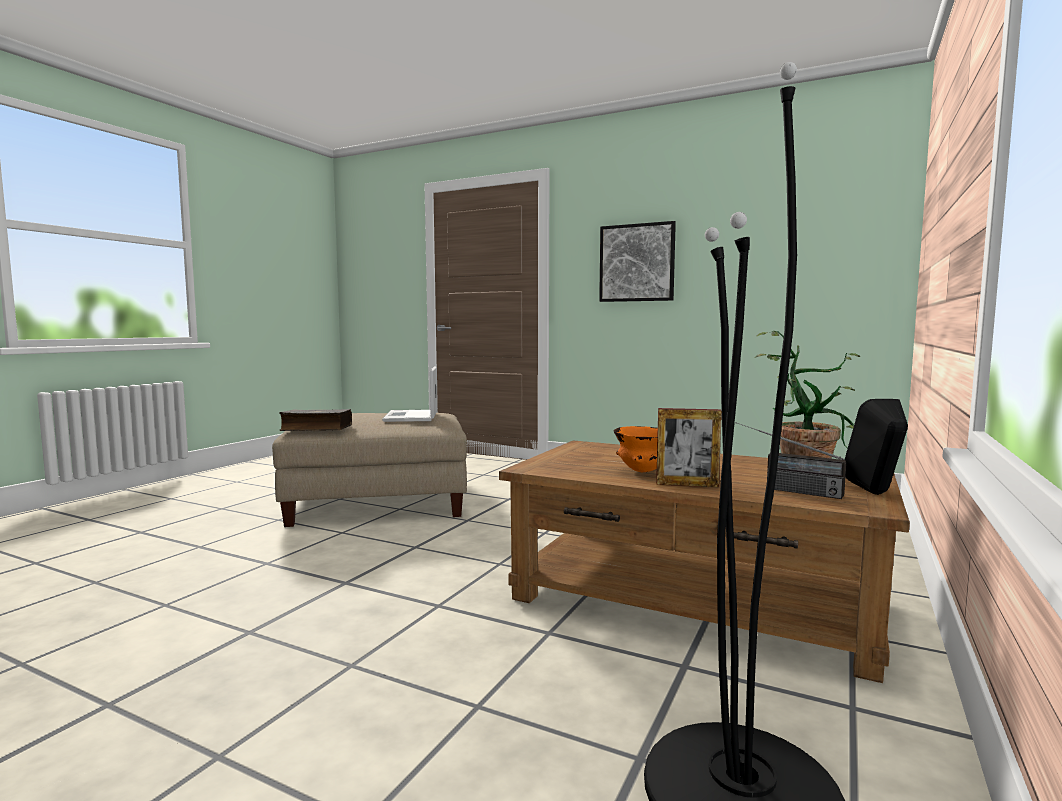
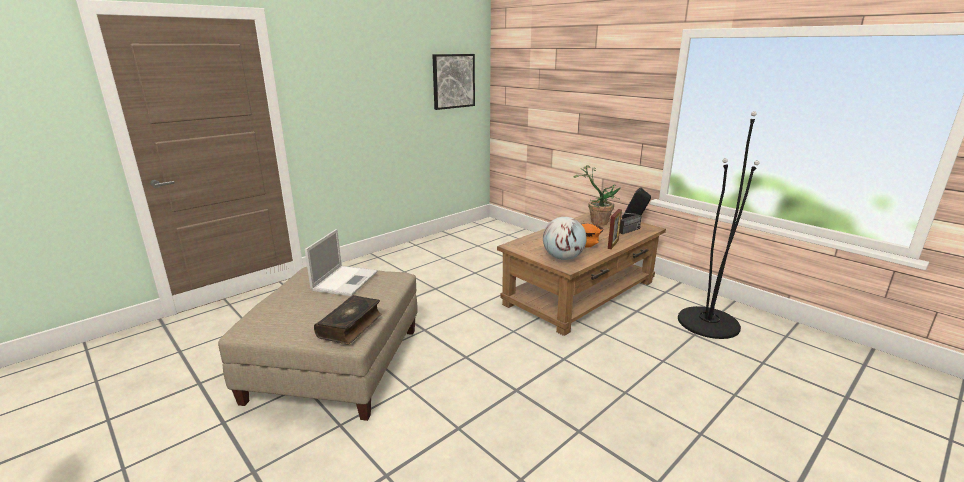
camera: 70 degrees left, 15 degrees up
(411, 417) = (345, 280): laptop -> laptop turned 90 degrees counterclockwise
(566, 464) = (563, 258): none -> globe
(637, 263) = (355, 101): picture -> picture (453, 81)

